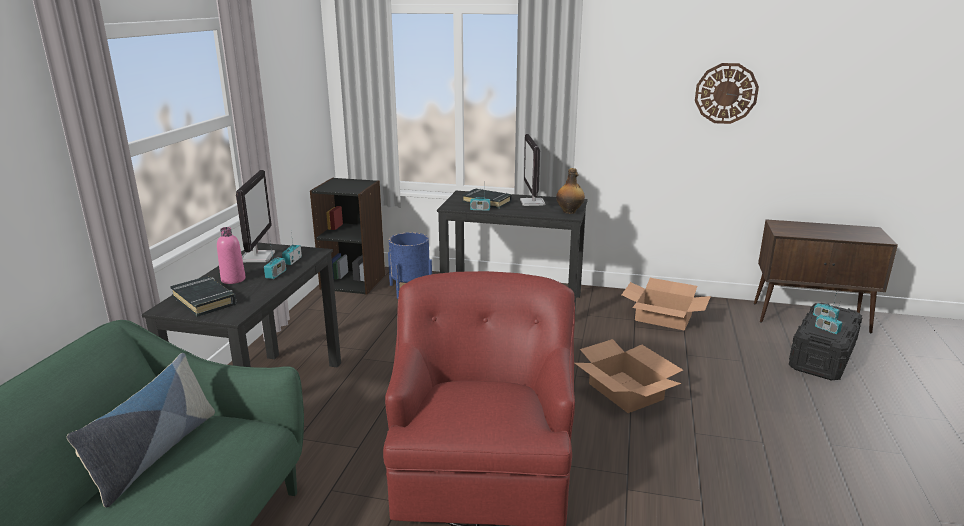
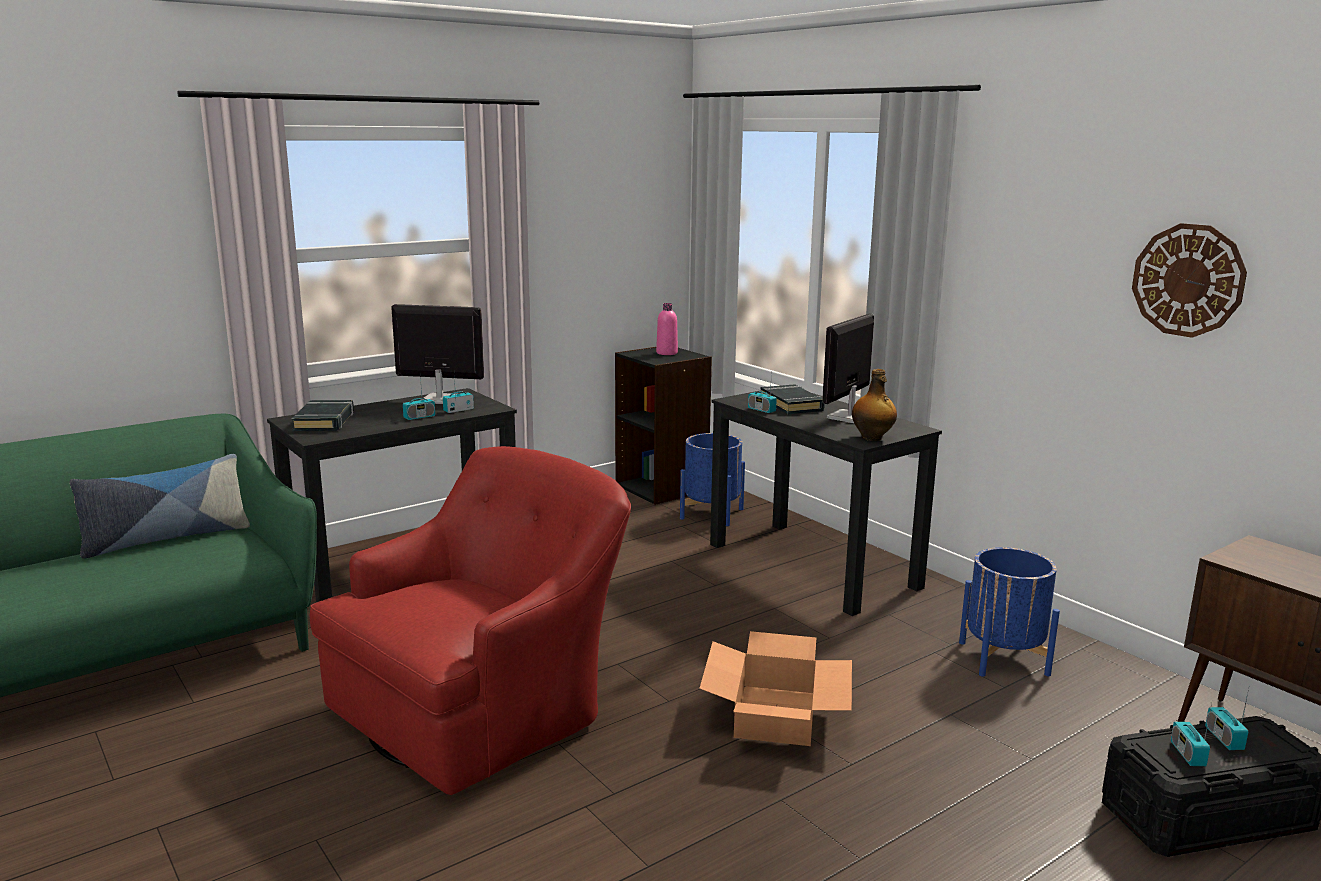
camera: 40 degrees right, 5 degrees down
(233, 279) = (380, 412): pink bottle -> pink bottle (667, 353)
(257, 257) = (440, 400): monitor -> monitor turned 120 degrees counterclockwise
(663, 317) = (1003, 658): cardboard box -> blue planter

